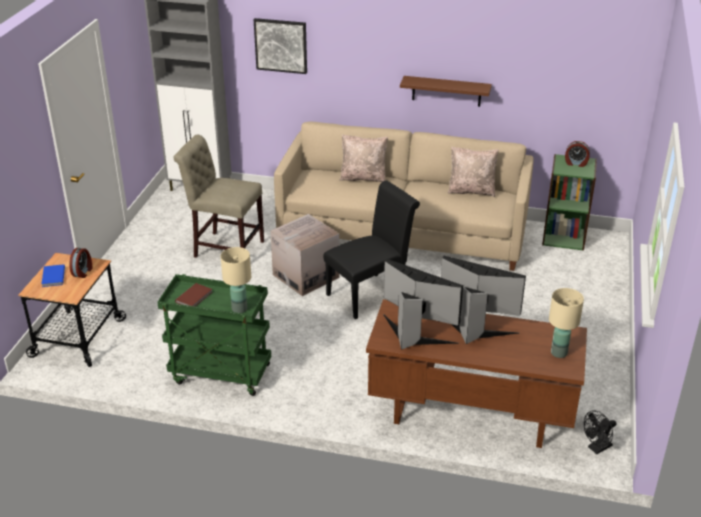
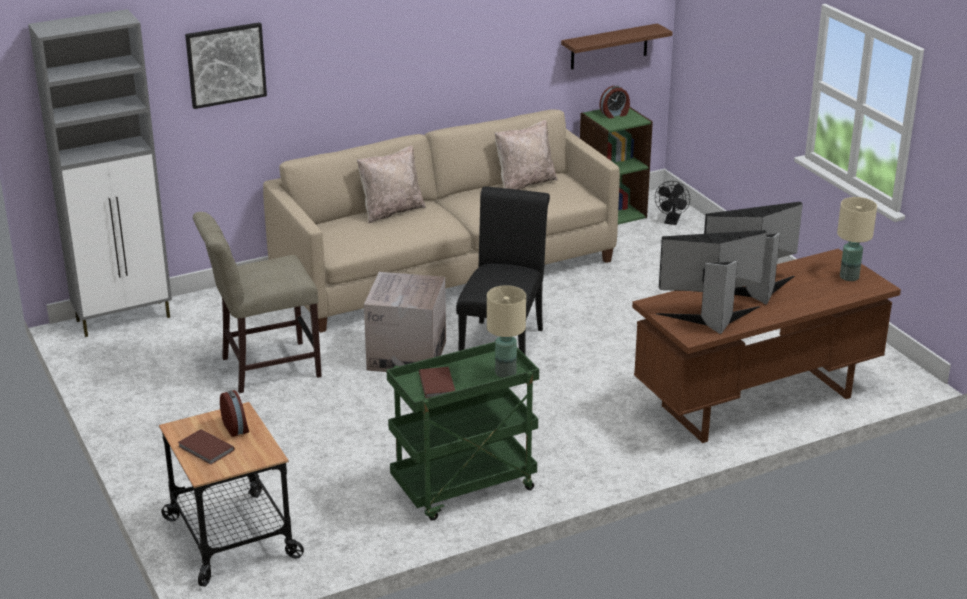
camera: 40 degrees left, 5 degrees down
(52, 277) = (205, 449): blue book -> brown book
(446, 91) = (448, 69): brown shelf -> brown shelf (609, 46)
(597, 448) = (891, 375): black fan -> black fan (671, 221)

